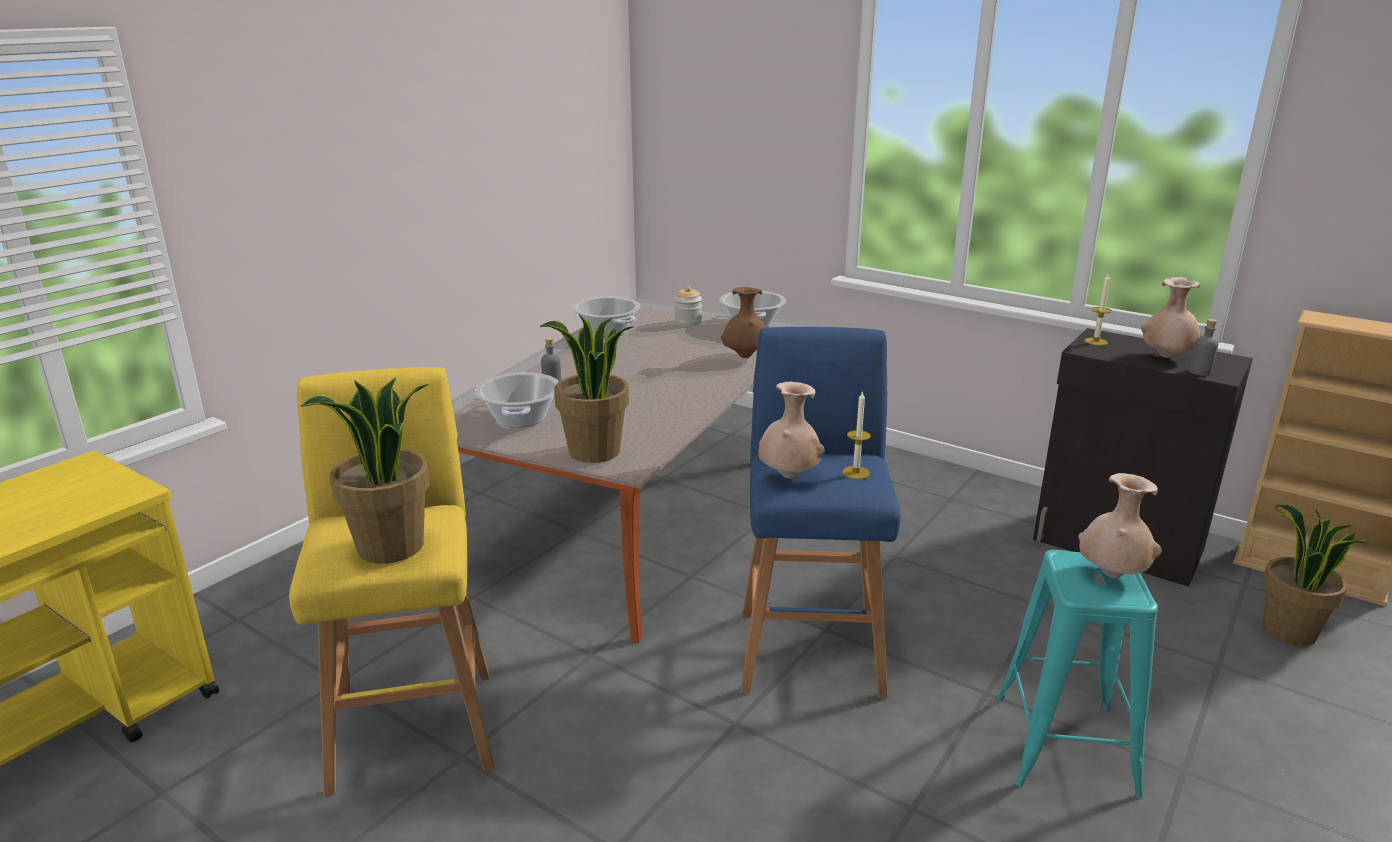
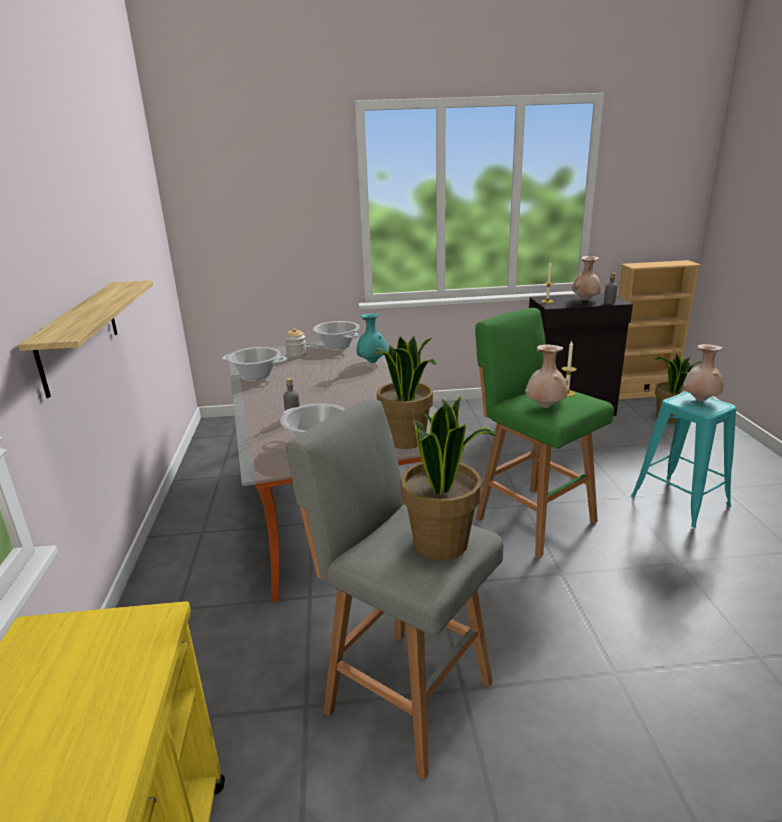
camera: 40 degrees left, 0 degrees up
(363, 234) = (79, 335): none -> shelf
(414, 725) = (404, 694): yellow stool -> grey stool
(745, 357) = (372, 362): brown vase -> turquoise vase
(810, 649) = (532, 518): blue stool -> green stool

